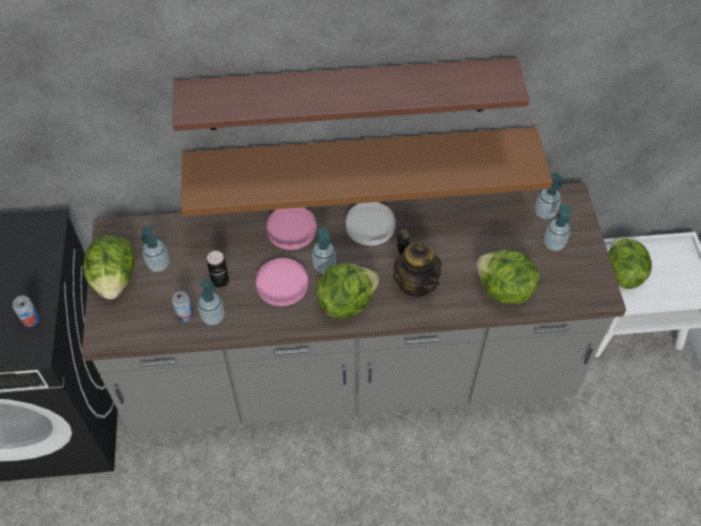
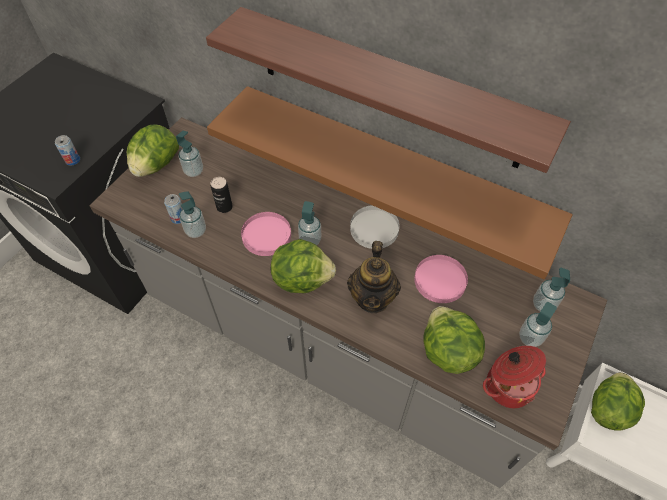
camera: 35 degrees right, 0 degrees up
(291, 229) = (309, 198): pink plate -> pink plate (440, 281)
(564, 288) = (508, 385): none -> cooking pot

